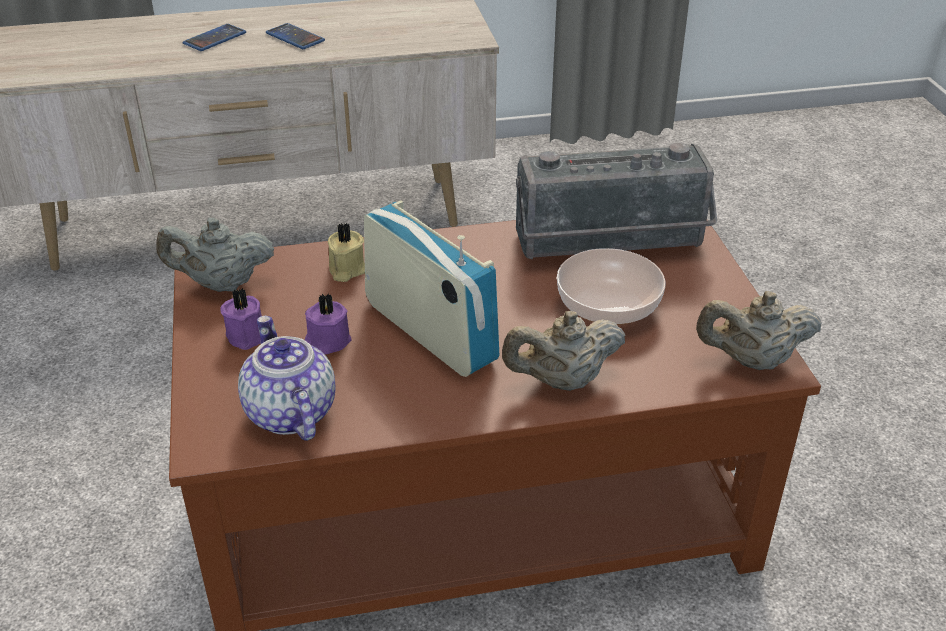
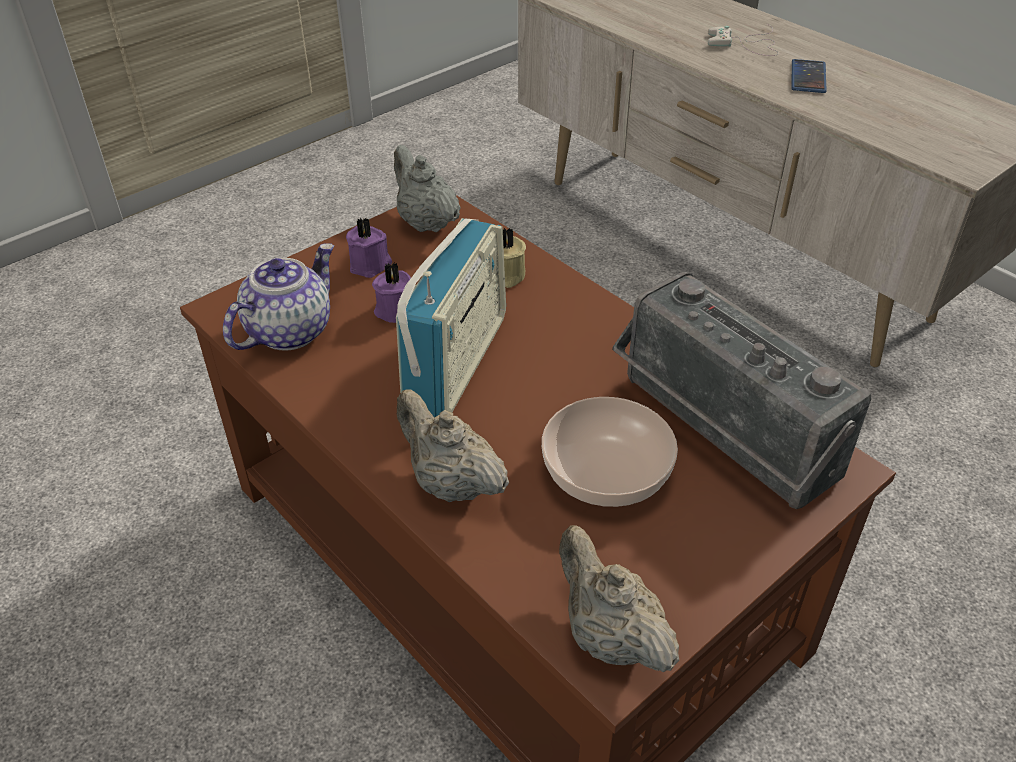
camera: 60 degrees right, 5 degrees up
(215, 38) = (746, 45): phone -> white game controller

